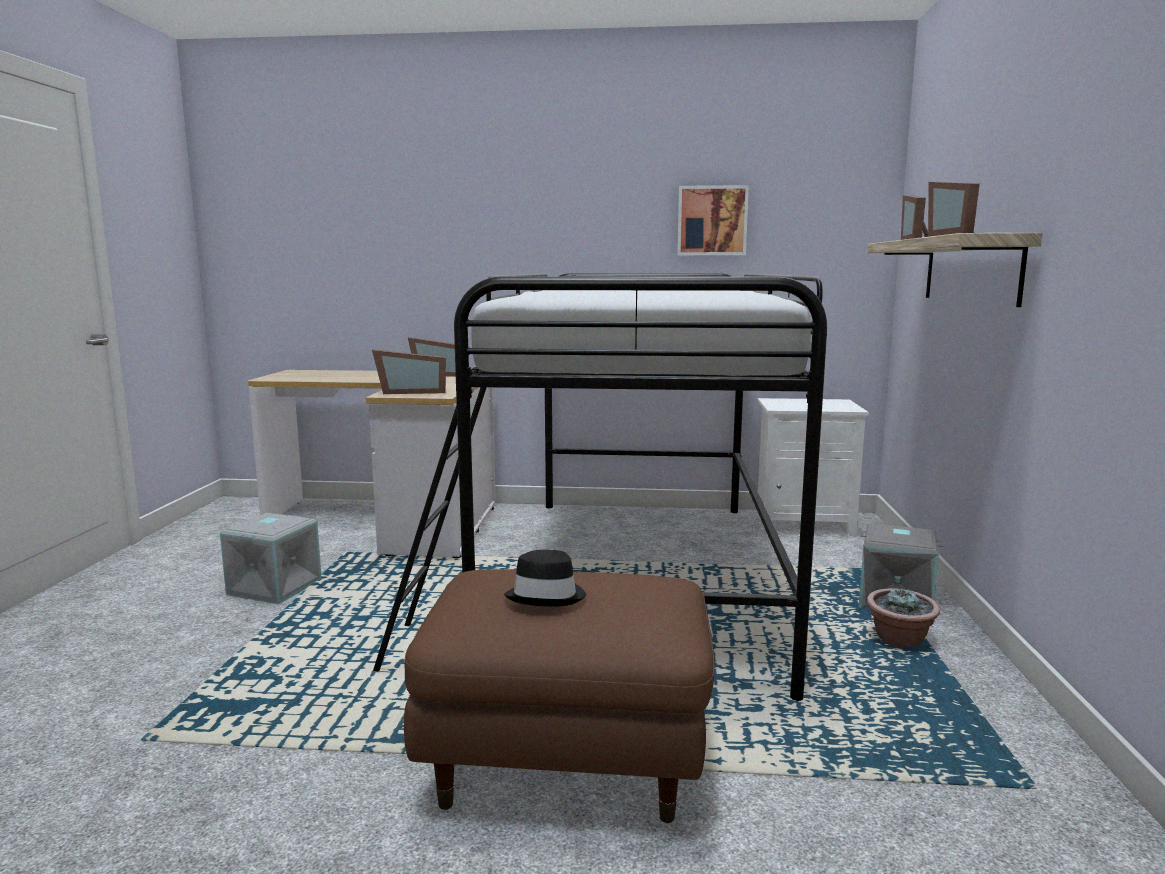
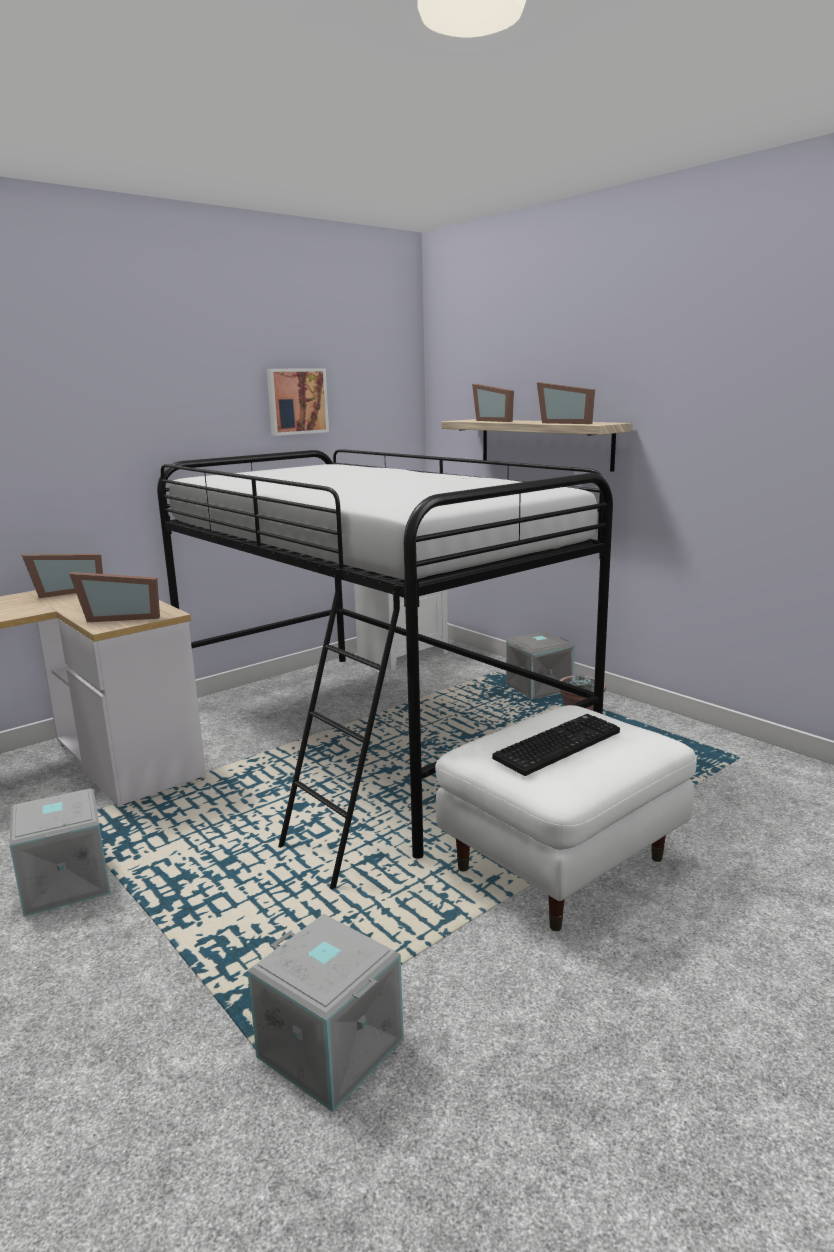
camera: 45 degrees left, 5 degrees up
(169, 768) = (333, 1046): none -> grey storage box
(411, 392) = (121, 617): picture frame -> picture frame turned 45 degrees clockwise
(547, 596) = (557, 744): black hat -> keyboard
(568, 761) = (563, 863): brown ottoman -> white ottoman

